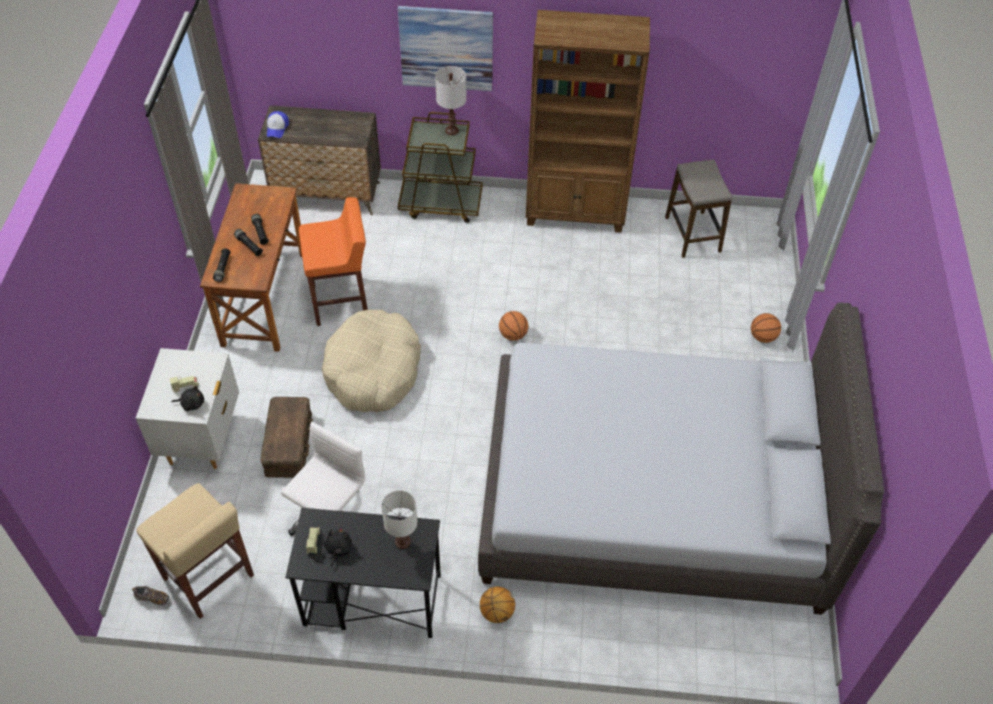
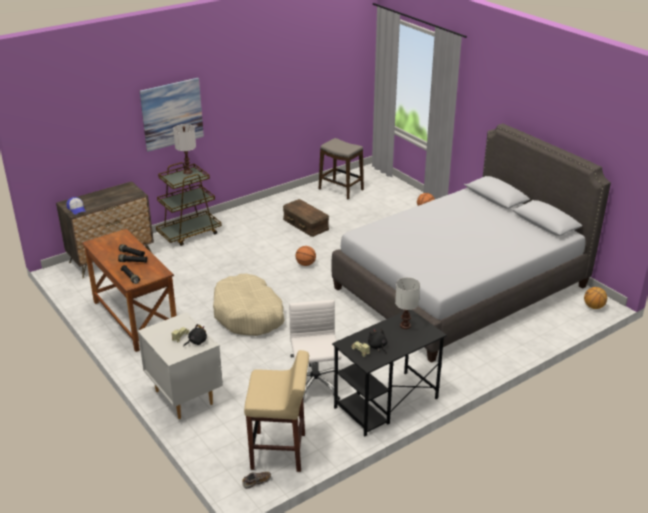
camera: 40 degrees left, 20 degrees down
(288, 443) = (242, 369): brown storage box -> brown storage box (305, 224)
(341, 301) = (187, 297): orange stool -> none
(497, 612) = (454, 369): basketball -> basketball (593, 307)
(576, 213) = (271, 206): brown bookcase -> none

